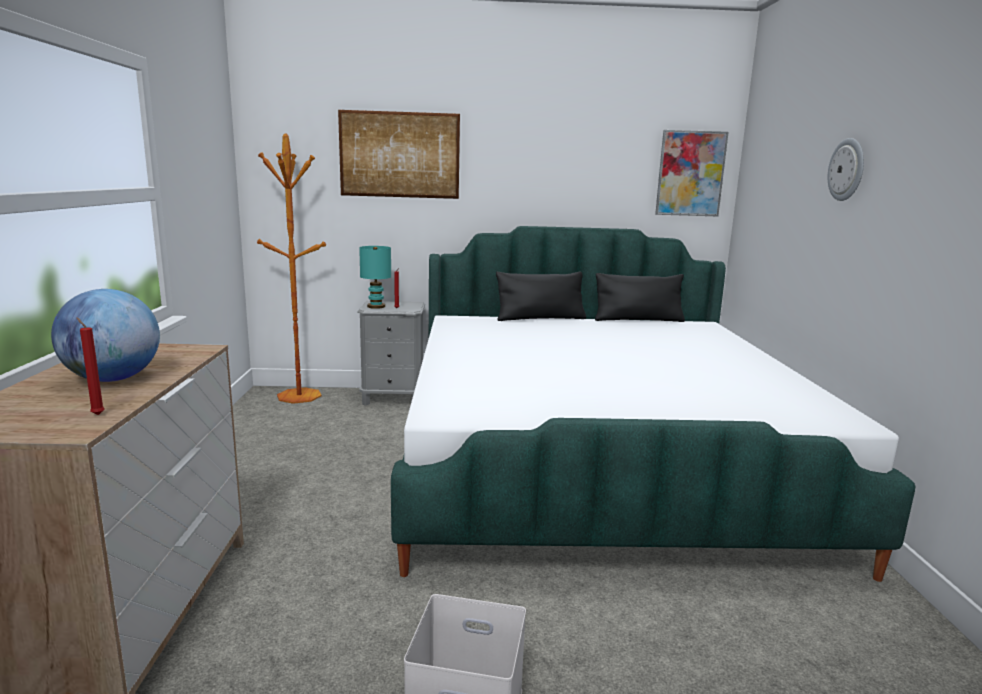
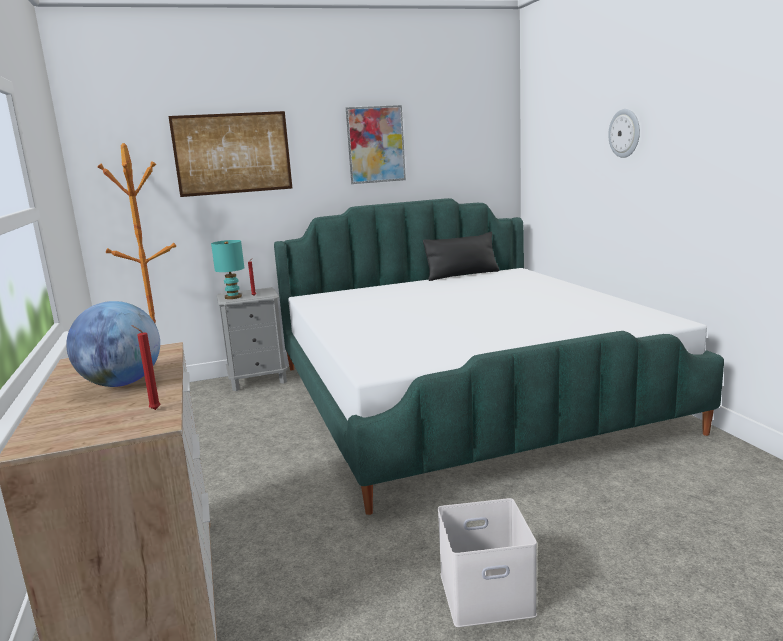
camera: 15 degrees left, 0 degrees up
(540, 318) = (383, 286): black pillow -> none
(690, 173) = (484, 146): picture -> picture (375, 144)

